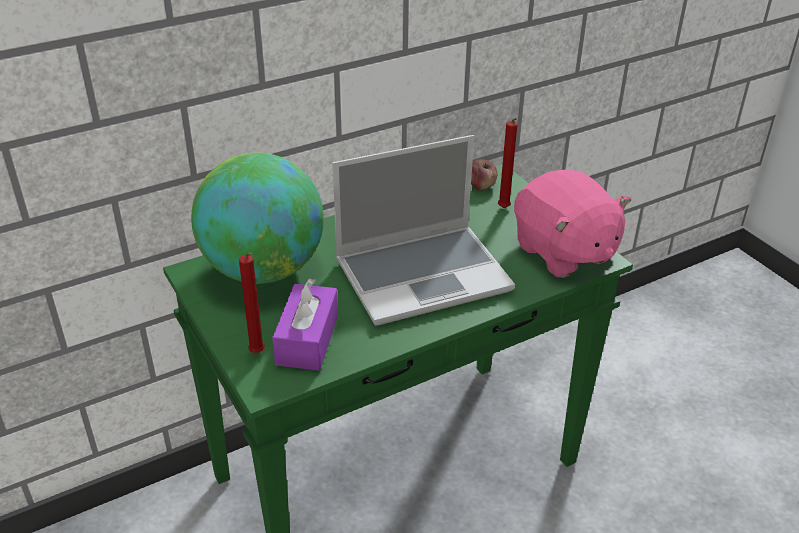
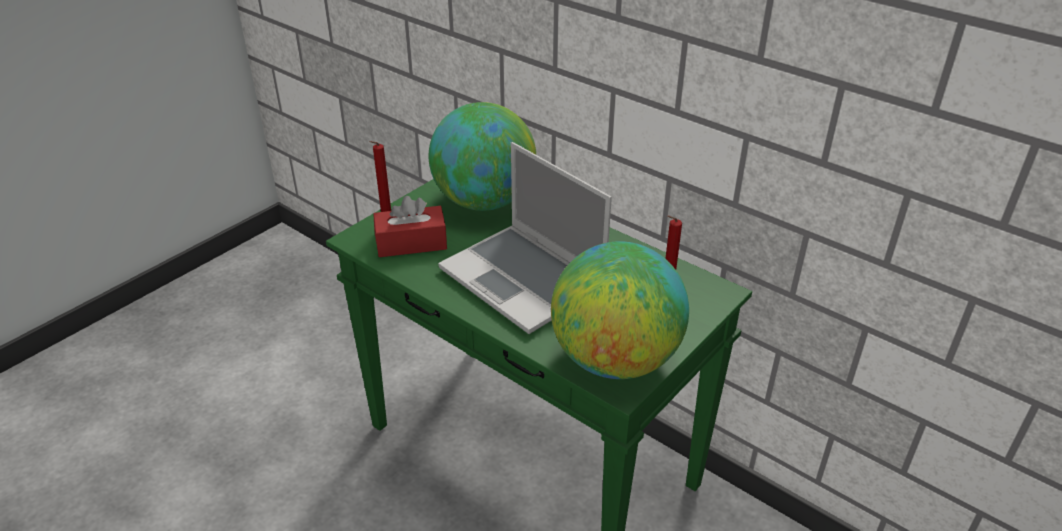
camera: 70 degrees right, 0 degrees up
(307, 339) = (411, 243): purple tissue box -> red tissue box
(481, 186) = (694, 284): apple -> none
(563, 252) = (615, 360): pink plush toy -> globe

